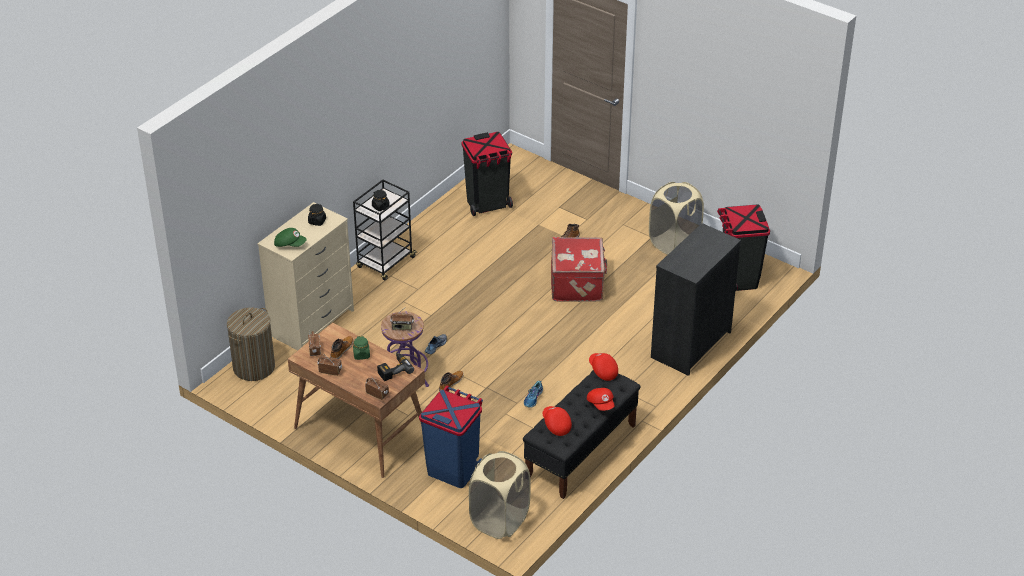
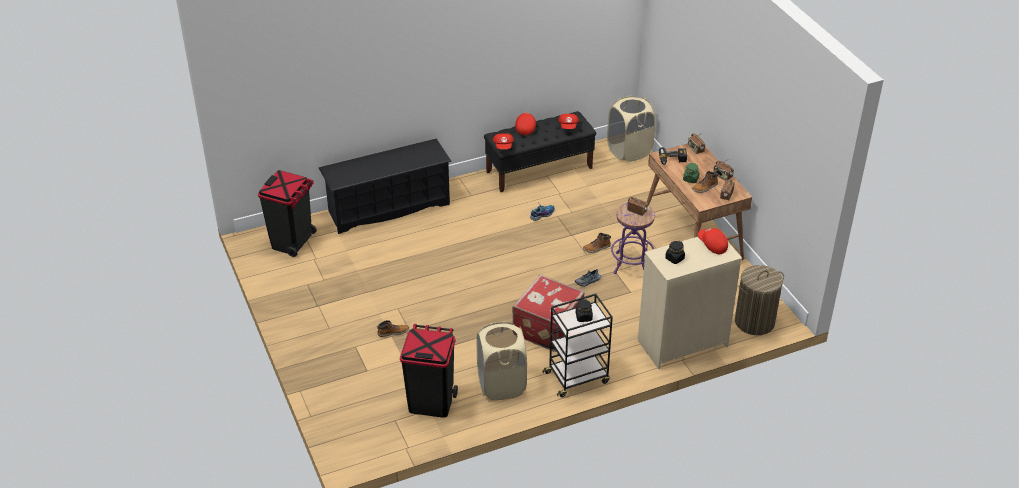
camera: 150 degrees left, 0 degrees up
(290, 244) = (712, 245): green cap -> red cap
(453, 470) = (639, 190): blue trash can -> none
(578, 284) = (424, 288): red suitcase -> red suitcase (546, 327)
(674, 243) = (306, 292): beige laundry basket -> beige laundry basket (501, 385)
(690, 344) = (388, 208): black dresser -> black shoe rack

